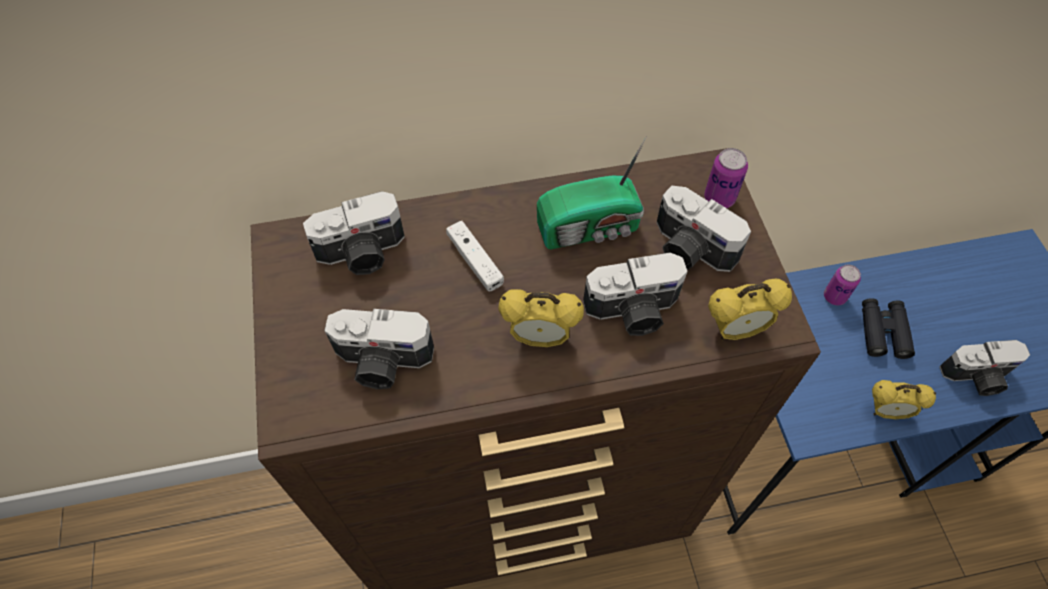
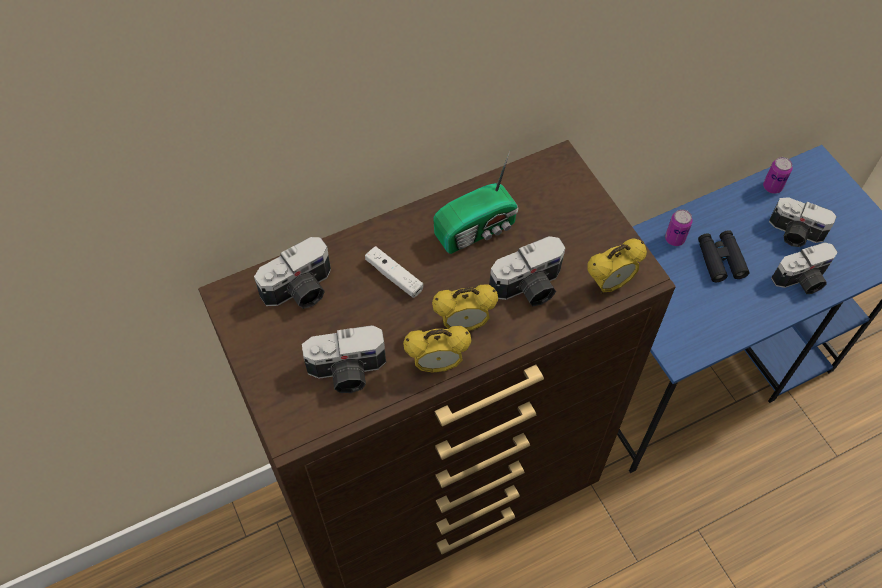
camera: 15 degrees left, 0 degrees up
(689, 250) = (558, 230): camera -> camera (794, 234)
(719, 198) = (571, 183): can -> can (772, 187)
(886, 411) = (737, 325): alarm clock -> alarm clock (437, 364)

